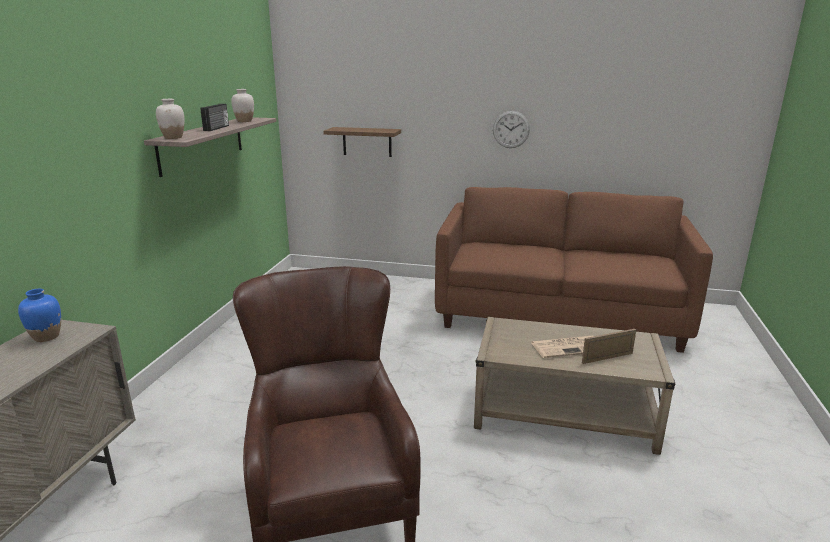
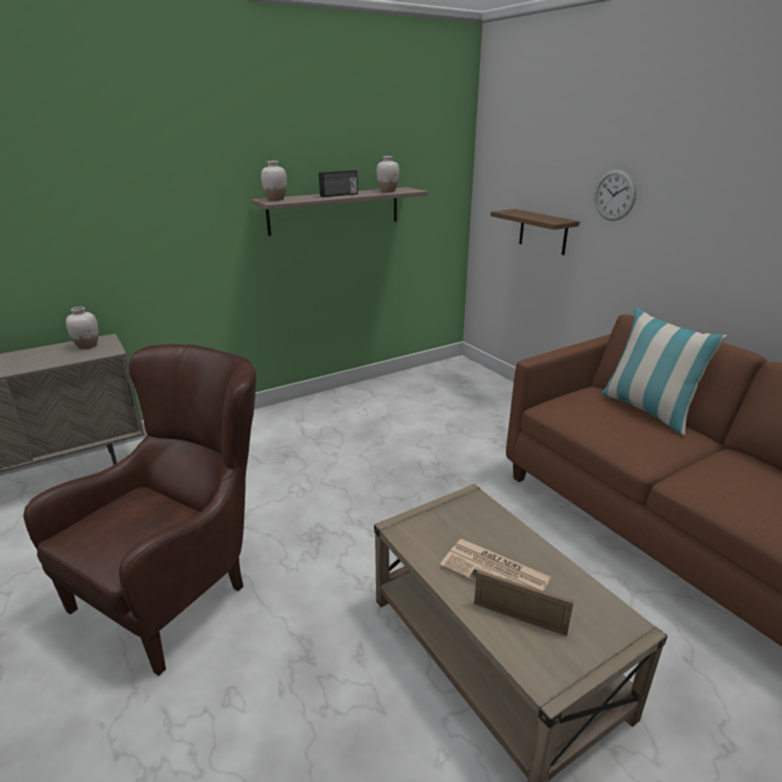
camera: 45 degrees right, 5 degrees up
(46, 337) = (87, 346): blue vase -> white vase
(511, 129) = (717, 243): wall clock -> wall clock (614, 195)
(514, 244) = (648, 410): none -> pillow

